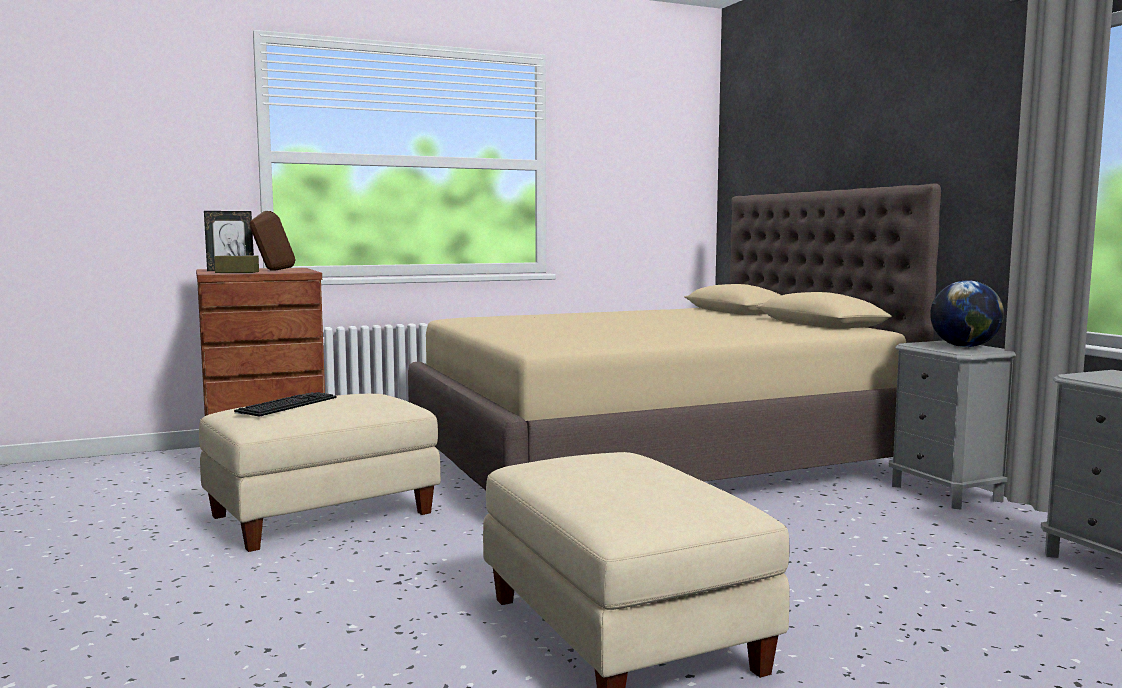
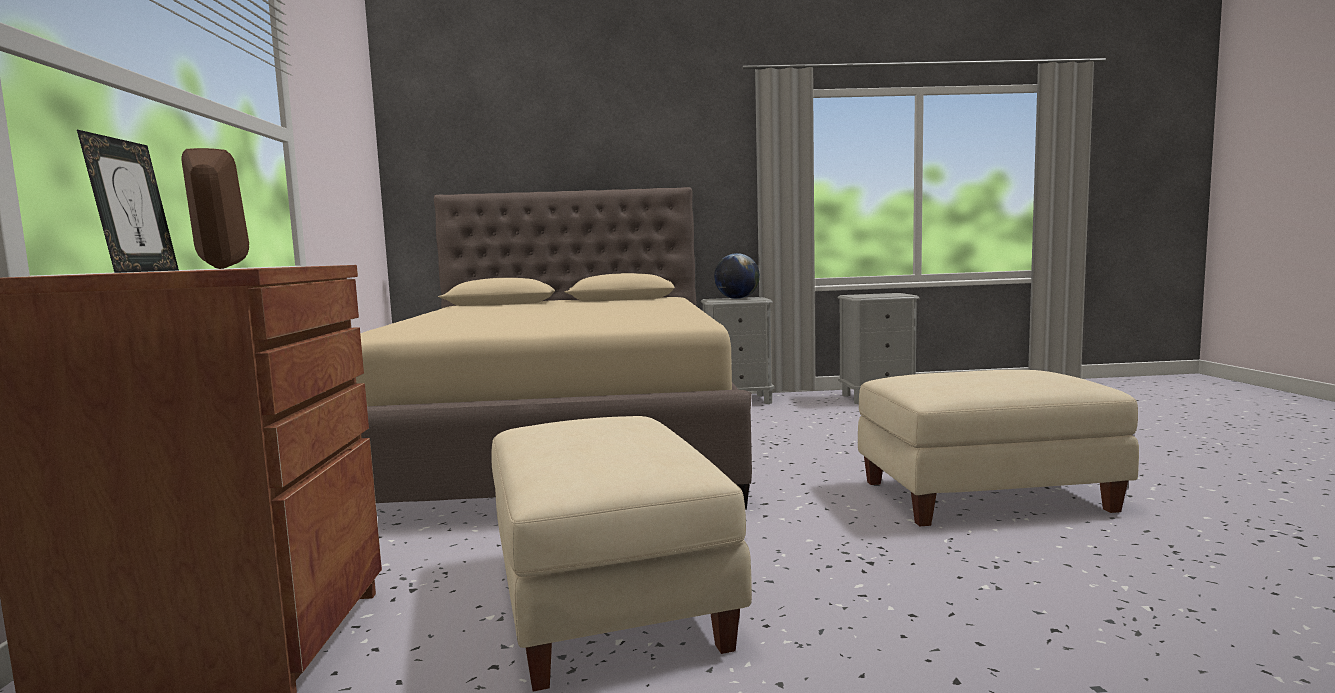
camera: 70 degrees left, 0 degrees up
(237, 272) = (238, 268): brown tissue box -> none
(287, 404) = (590, 450): keyboard -> none

